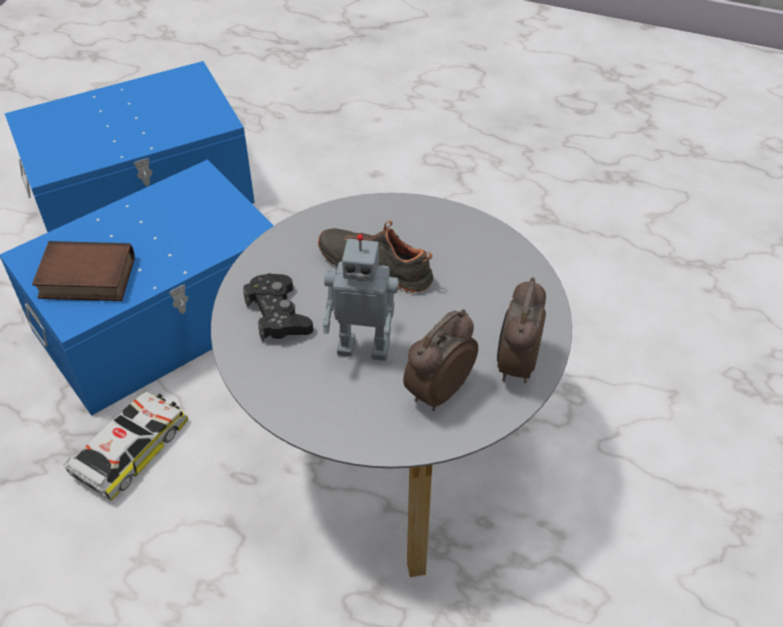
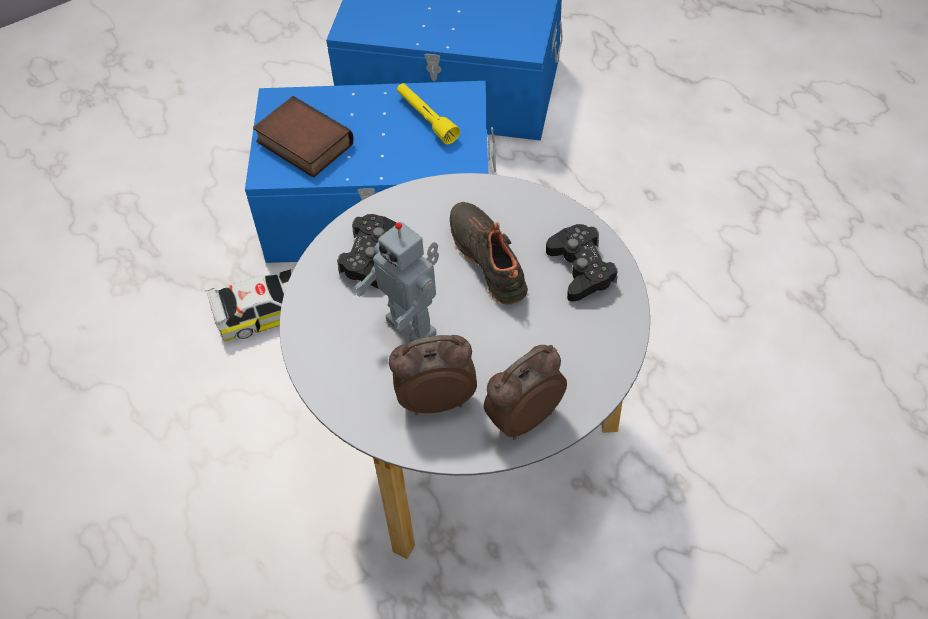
camera: 40 degrees right, 5 degrees up
(183, 209) = (426, 118): none -> yellow flashlight
(452, 237) = (581, 269): none -> black game controller

